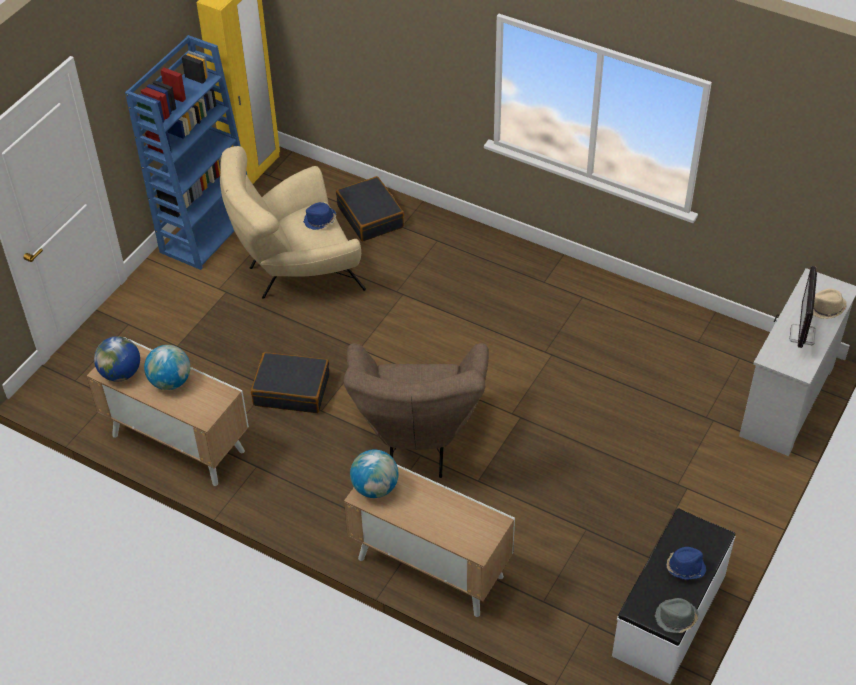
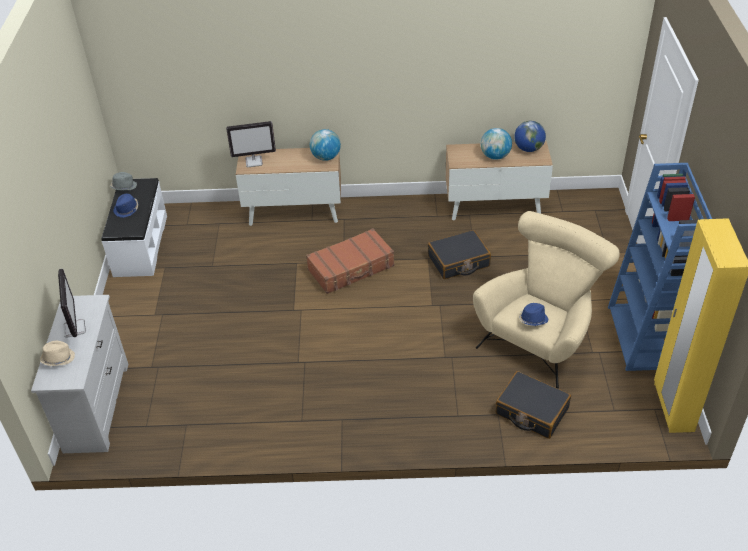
camera: 150 degrees right, 5 degrees down
(418, 440) = (351, 268): brown armchair -> brown suitcase
(475, 530) = (254, 161): none -> monitor

